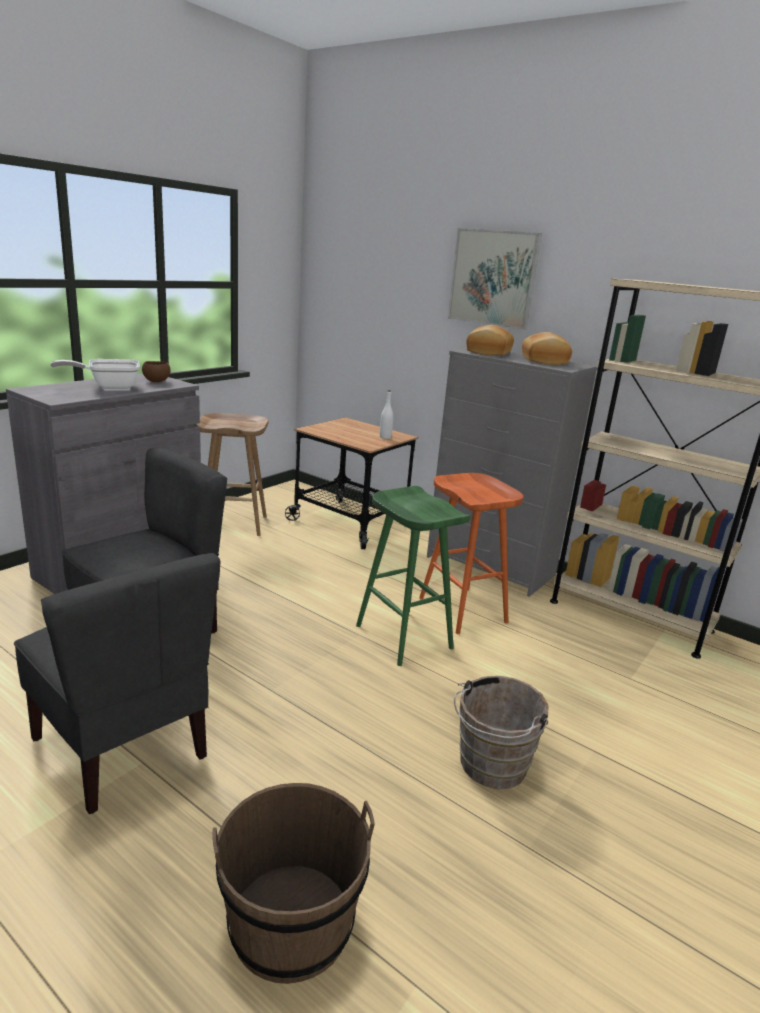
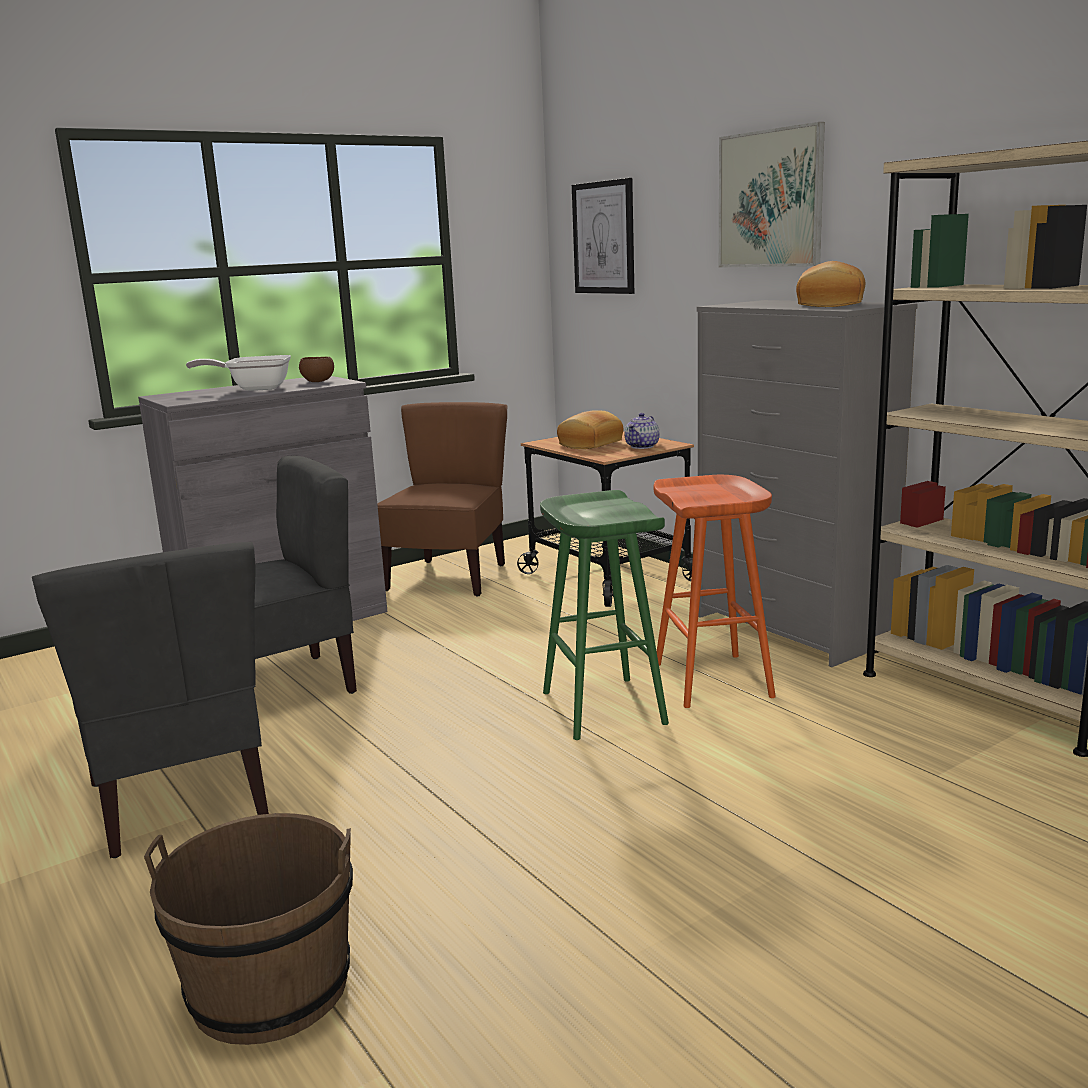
camera: 20 degrees right, 5 degrees down
(235, 524) = (449, 578): brown stool -> brown chair
(351, 281) = (604, 238): none -> picture
(385, 437) = (642, 446): white bottle -> teapot
(487, 352) = (755, 303): bread -> bread (589, 444)
(489, 767) = (633, 861): brown bucket -> none

